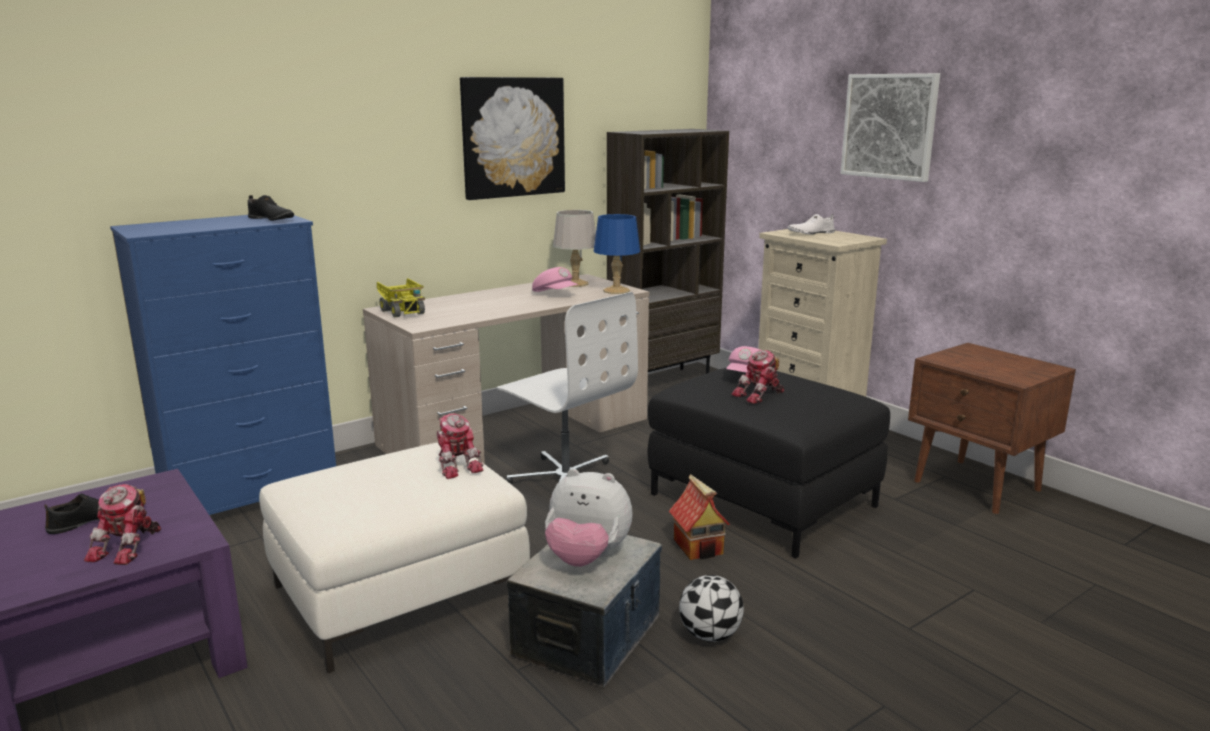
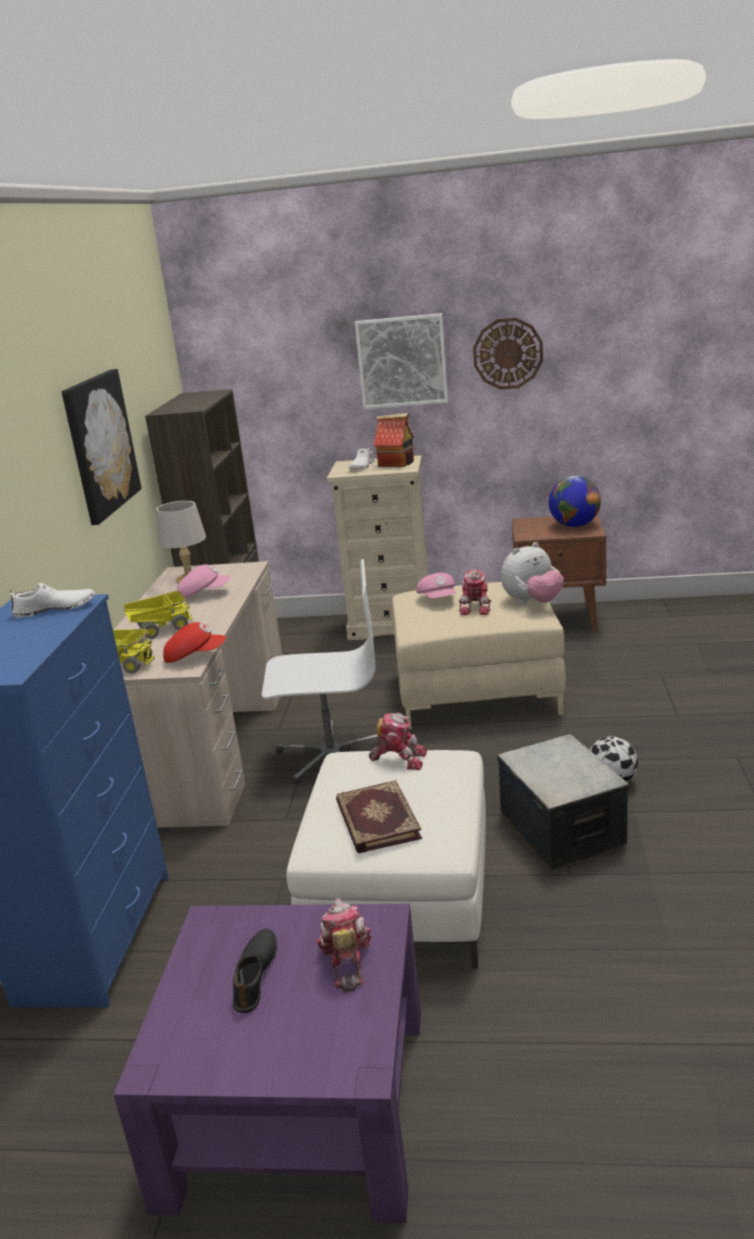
camera: 45 degrees left, 5 degrees up
(129, 547) = (346, 962): toy robot -> toy robot turned 150 degrees counterclockwise
(271, 219) = (55, 609): black shoe -> white shoe
(346, 489) = (376, 820): none -> book
(443, 322) = (195, 656): none -> red cap
(475, 302) = (159, 629): none -> toy truck
(586, 558) = (558, 767): plush toy -> plush toy (532, 602)
(616, 291) = (242, 571): blue table lamp -> none
(699, 547) = (505, 741): toy house -> toy house (397, 463)
(763, 500) = (478, 692): black ottoman -> beige ottoman
(1005, 132) = (508, 353): none -> wall clock
(1016, 369) = (574, 525): none -> globe

